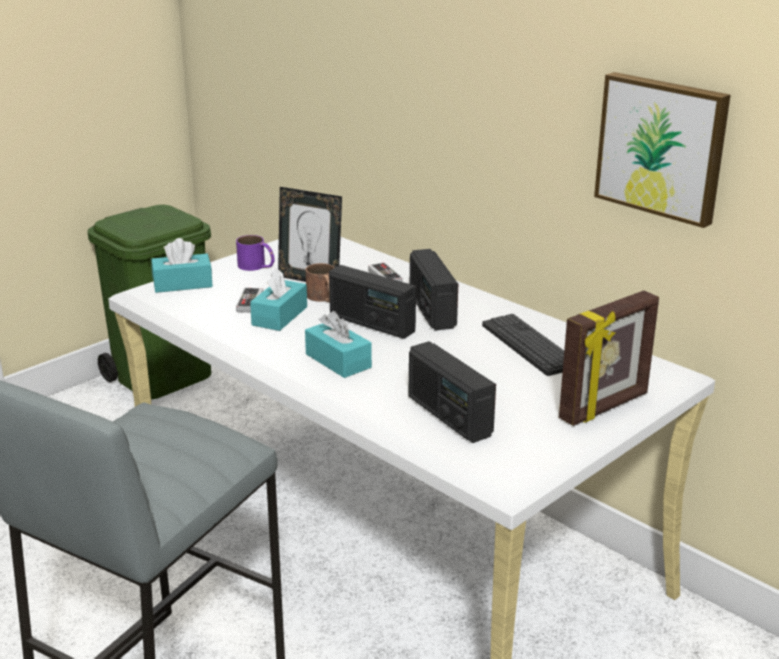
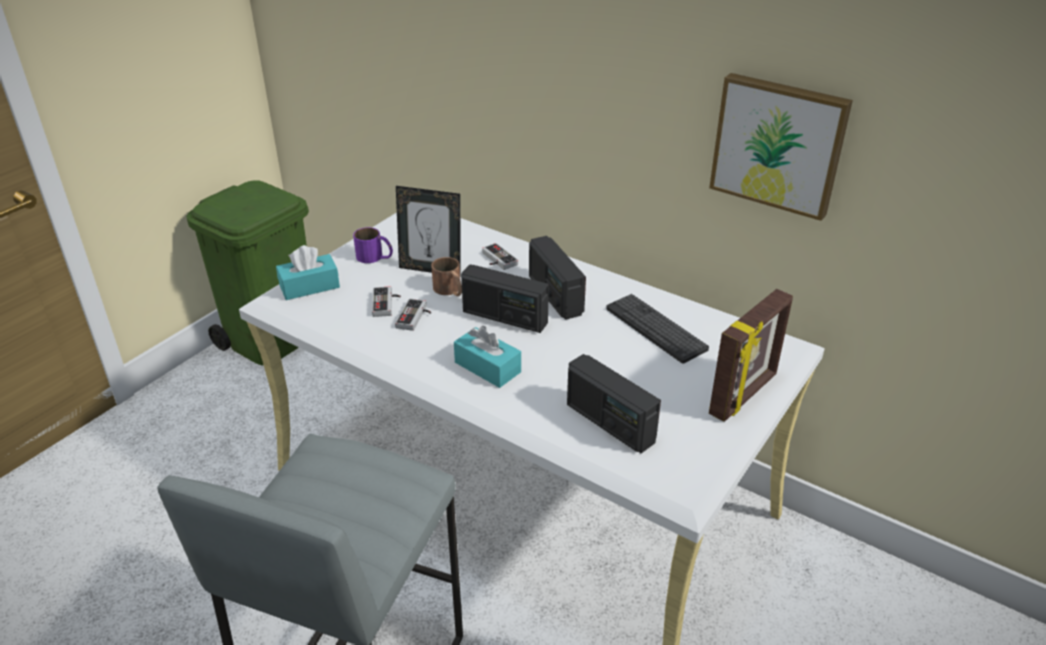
camera: 10 degrees left, 10 degrees up
(279, 316) = (415, 317): turquoise tissue box -> game controller

